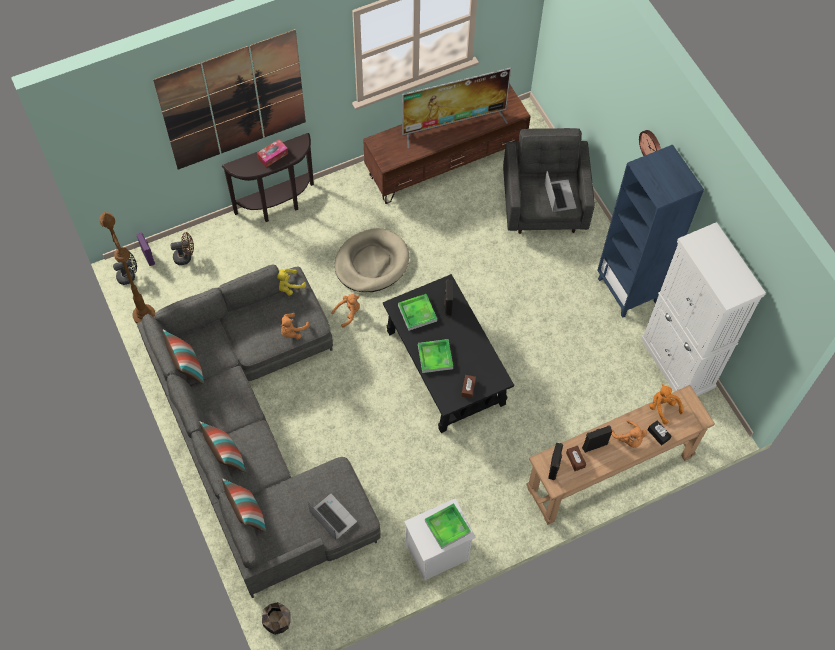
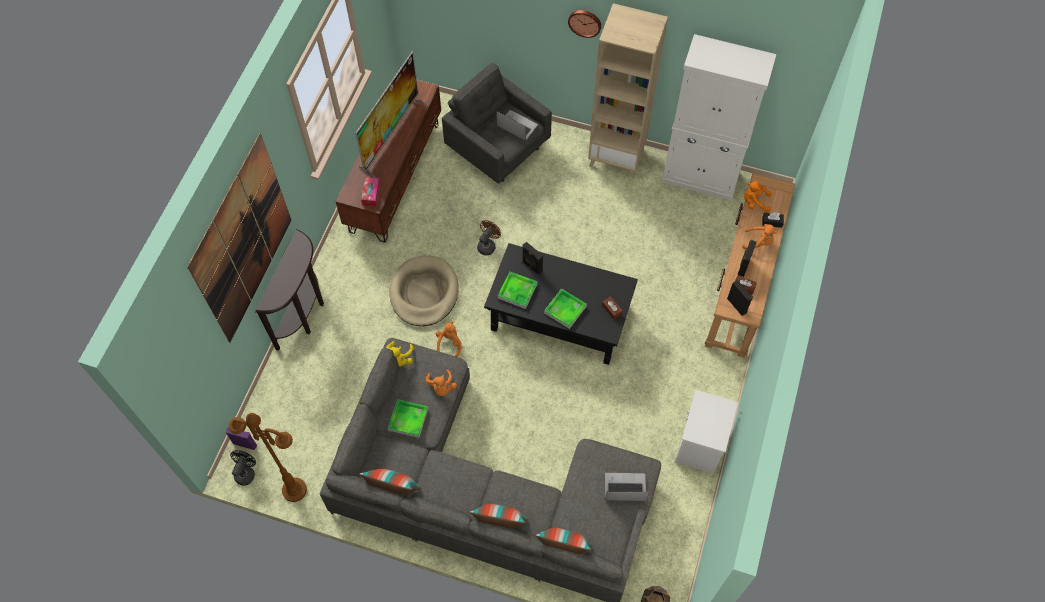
camera: 45 degrees left, 0 degrees up
(185, 257) = (276, 416): brown fan -> brown fan (488, 245)
(273, 155) = (288, 269): tissue box -> tissue box (371, 194)
(447, 527) = (713, 413): tray -> tray (408, 419)
(628, 290) = (617, 157): blue bookcase -> beige bookcase

